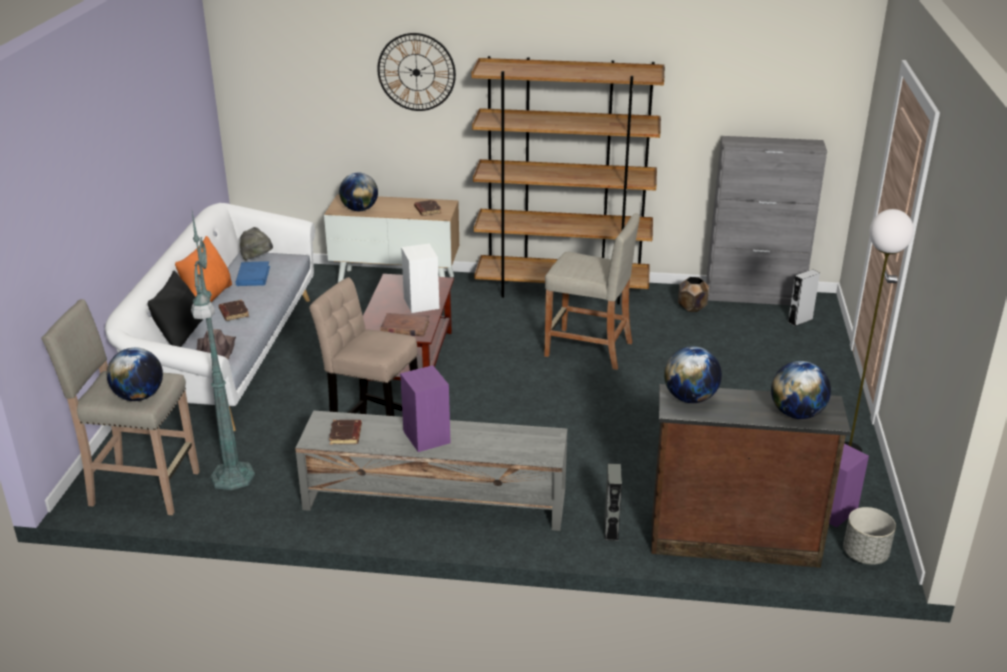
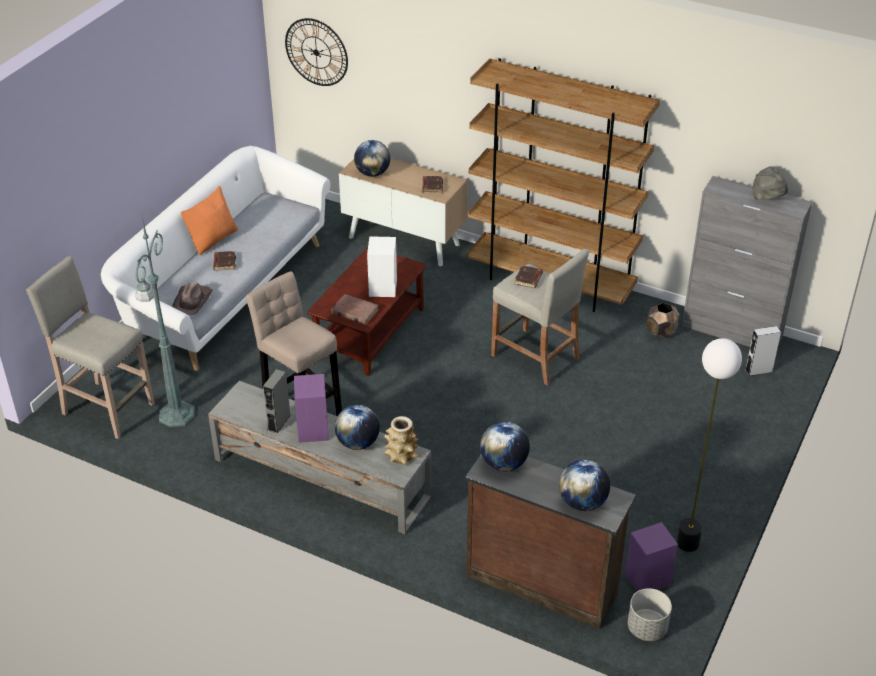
camera: 20 degrees right, 10 degrees up
(139, 396) = (98, 345): globe -> globe (358, 443)
(181, 334) = (174, 276): black pillow -> none
(253, 276) = (258, 225): blue book -> none
(257, 259) = (272, 205): grey hat -> grey hat (767, 199)
(346, 435) = (252, 411): brown book -> brown book (528, 279)
(416, 72) = (436, 58): wall clock -> wall clock (316, 52)
(539, 439) = (401, 455): none -> vase
(611, 529) = (447, 544): grey speaker -> grey speaker (279, 422)

